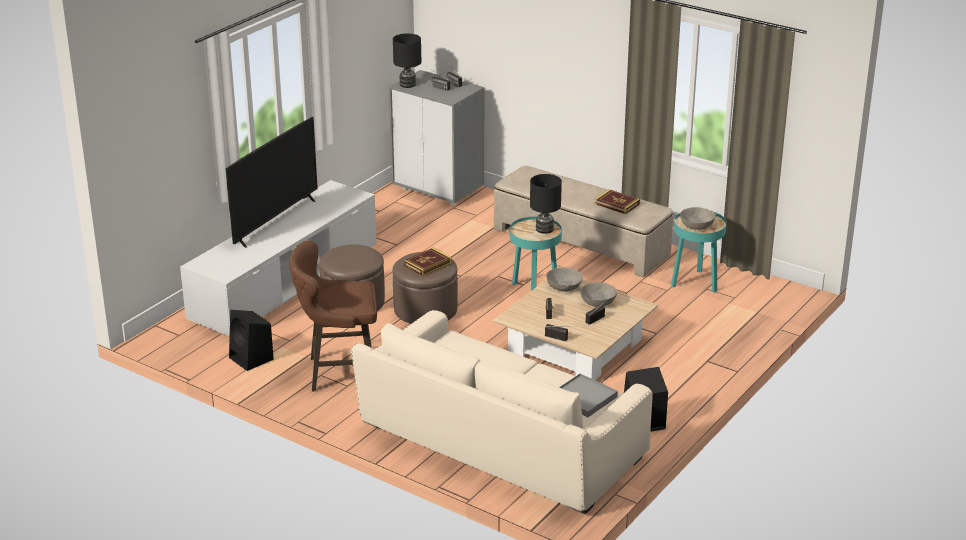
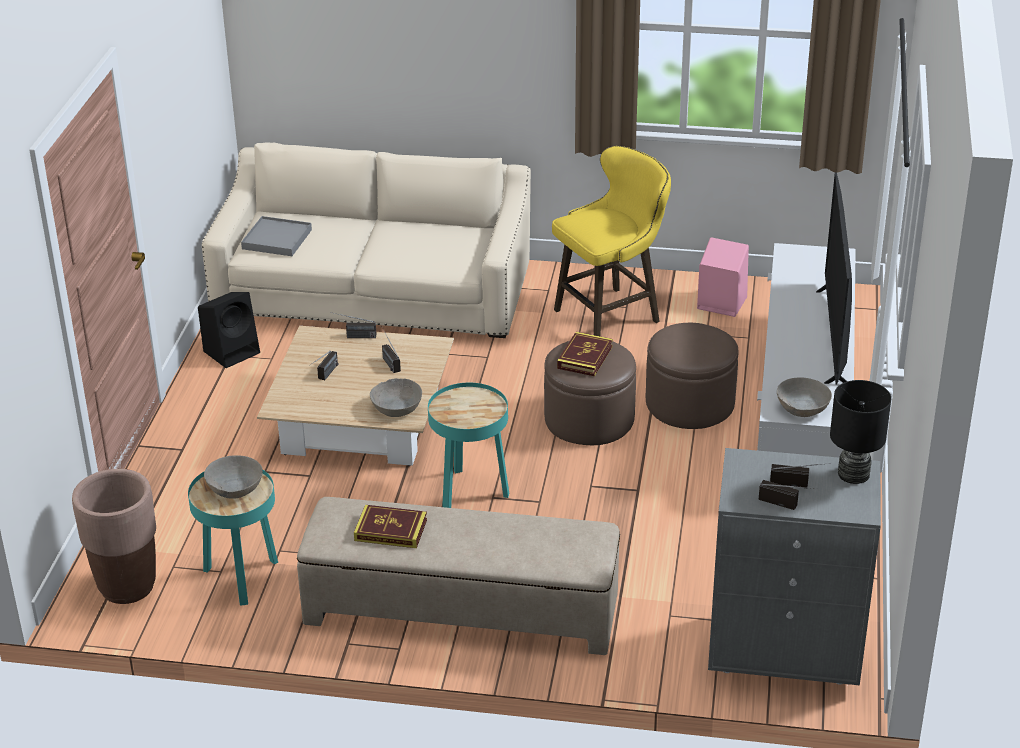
camera: 155 degrees right, 5 degrees up
(252, 359) = (720, 303): black speaker -> pink speaker
(338, 372) = (611, 314): brown stool -> yellow stool
(544, 229) = (457, 415): black table lamp -> none
(598, 301) = (338, 398): grey bowl -> grey bowl (803, 408)
(765, 294) = (127, 587): none -> brown planter

